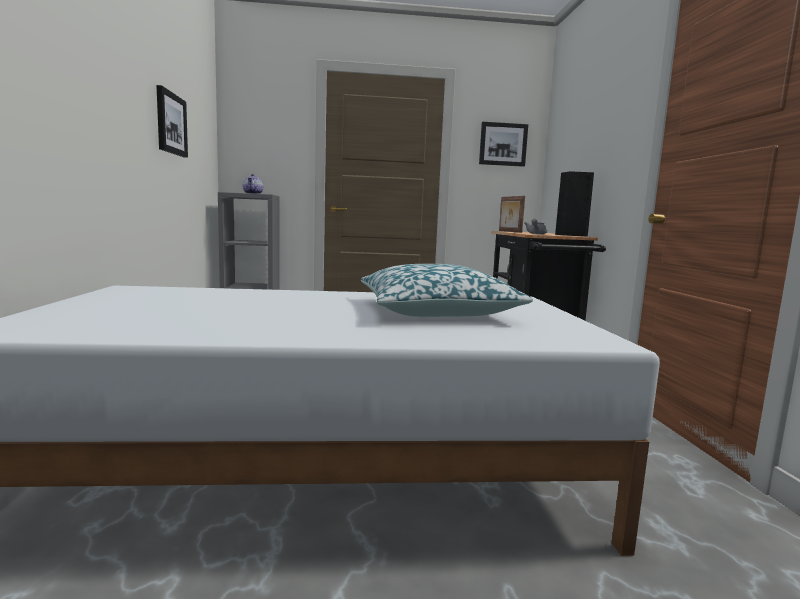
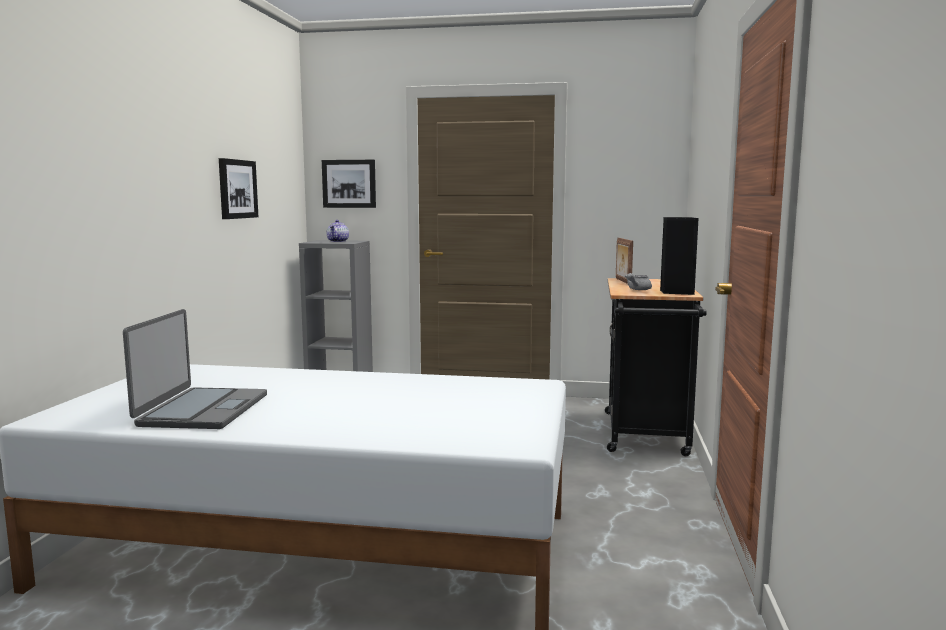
camera: 15 degrees right, 0 degrees up
(205, 320) = (202, 410): none -> laptop
(435, 311) = (417, 401): pillow -> none
(503, 144) = (631, 168): picture -> picture (349, 183)

